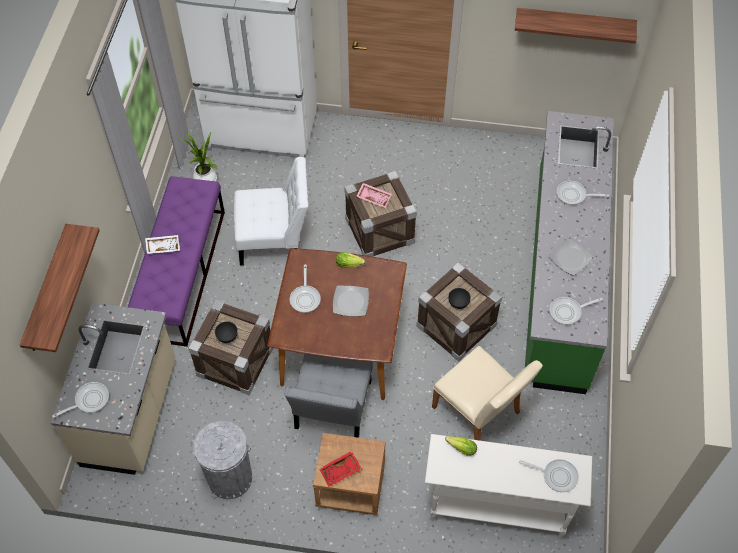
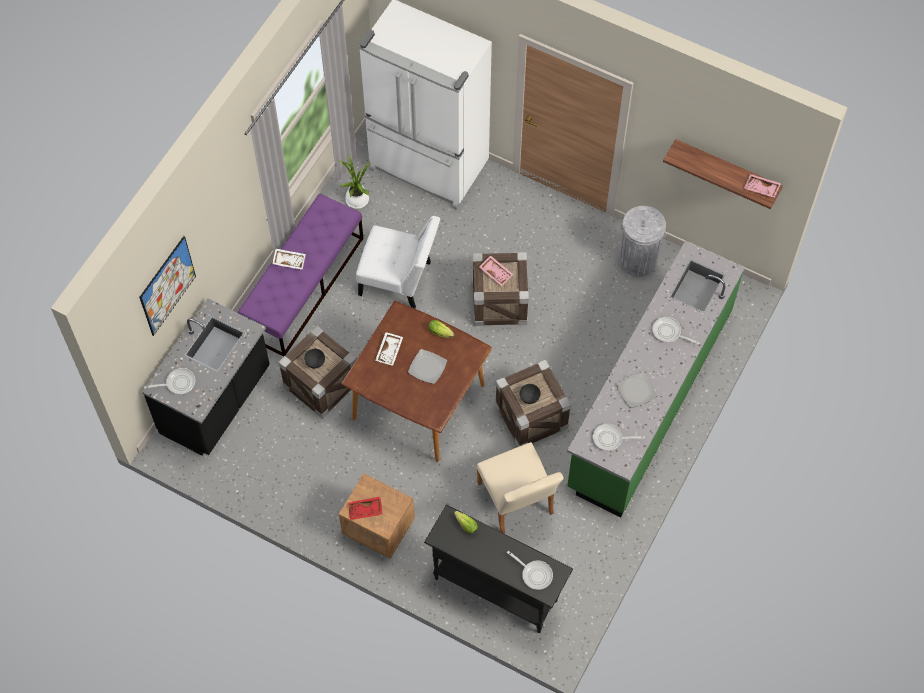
camera: 20 degrees right, 5 degrees up
(47, 291) = (167, 286): shelf -> picture
(131, 414) = (216, 402): beige counter -> black counter
(230, 478) = (279, 485): grey trash can -> grey trash can (637, 260)
(305, 298) = (390, 351): frying pan -> white tray
(331, 410) = (388, 455): grey chair -> none
(496, 508) = (495, 589): white console table -> black console table
(619, 28) = (761, 189): none -> pink tray

